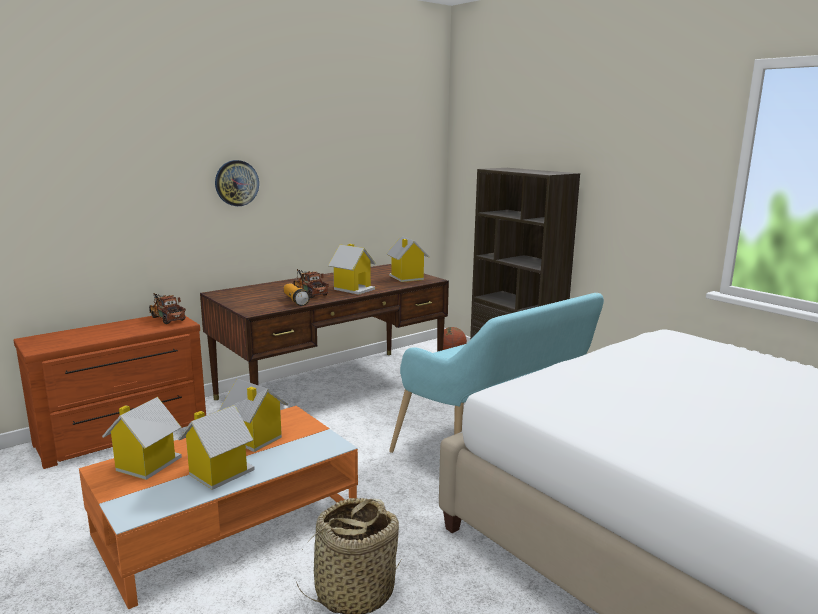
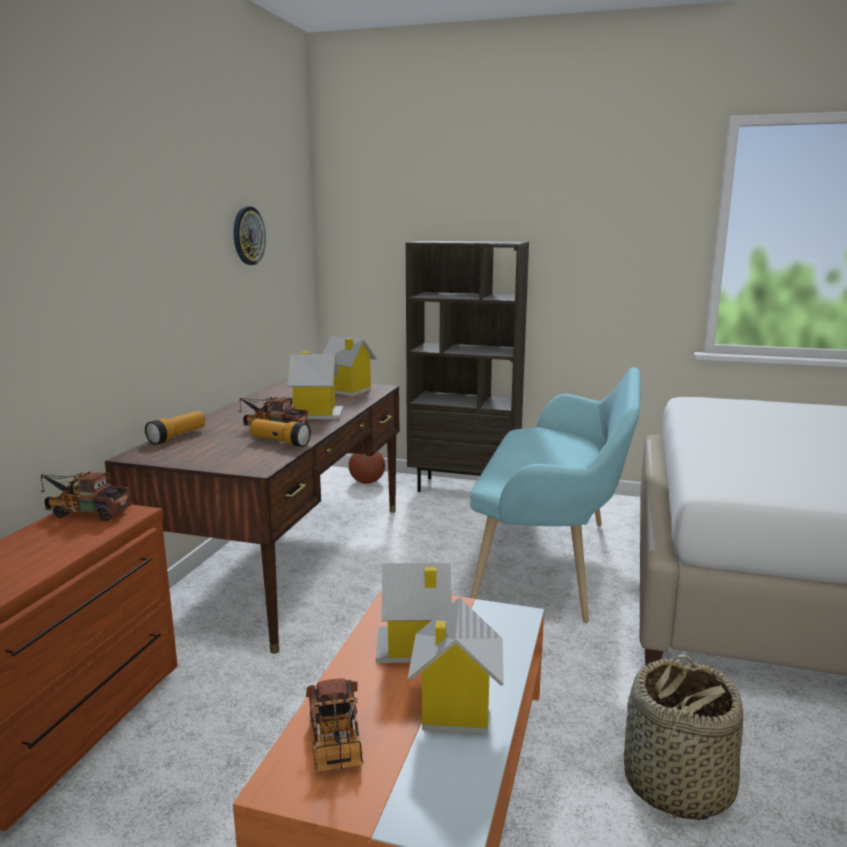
camera: 35 degrees left, 0 degrees up
(146, 465) = (335, 746): toy house -> toy truck
(236, 183) = (129, 274): wall clock -> wall clock (248, 235)
(255, 287) = (177, 437): none -> flashlight

